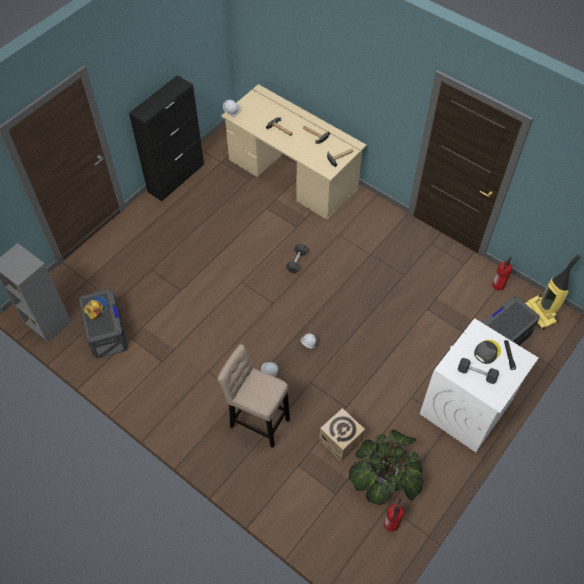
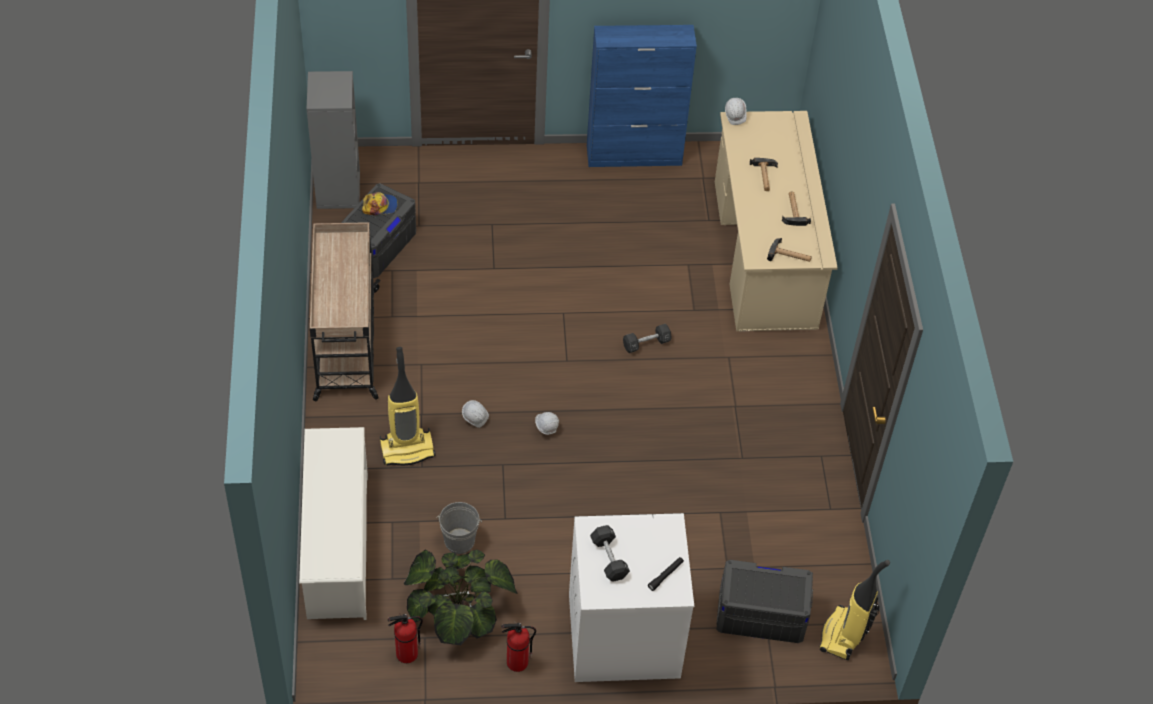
camera: 45 degrees right, 5 degrees down
(157, 398) = (346, 345): none -> beige cart
(176, 177) = (634, 155): black cabinet -> blue cabinet
(257, 420) = (407, 449): beige stool -> vacuum cleaner
(289, 506) = (337, 546): none -> white shoe rack
(340, 440) = (459, 541): cardboard box -> grey bucket
(487, 352) = (649, 551): grey cap -> none
(498, 285) = (836, 564): fire extinguisher -> fire extinguisher (516, 662)

